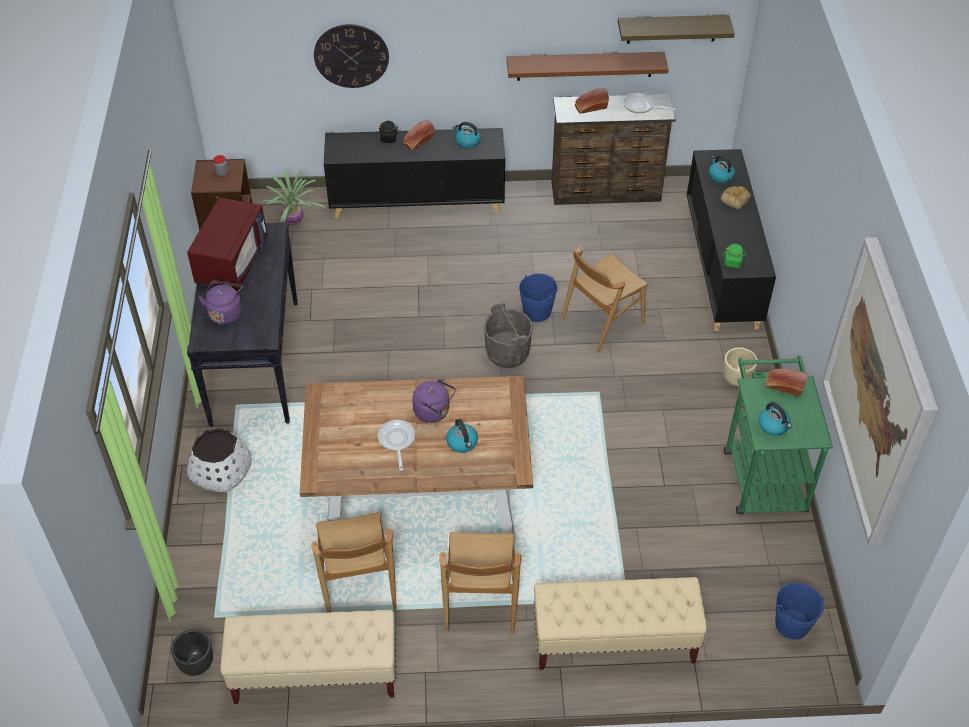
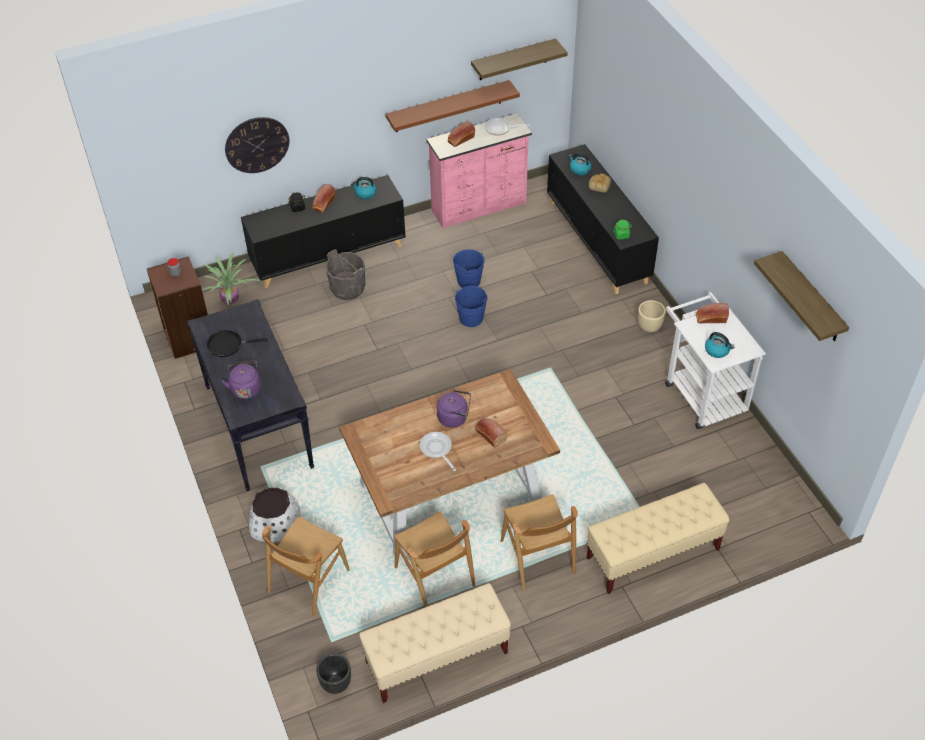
camera: 20 degrees left, 0 degrees up
(232, 261) = (227, 345): red microwave -> black frying pan
(462, 443) = (489, 435): kettle -> bread
(508, 353) = (464, 358): grey bucket -> grey bucket (348, 288)
(602, 321) = (526, 311): brown chair -> brown chair (308, 581)
(606, 193) = (480, 207): brown dresser -> pink dresser
(762, 473) = (701, 392): green cart -> white cart
(792, 624) = (774, 498): blue bucket -> blue bucket (469, 281)
(879, 392) = (811, 298): picture -> shelf

